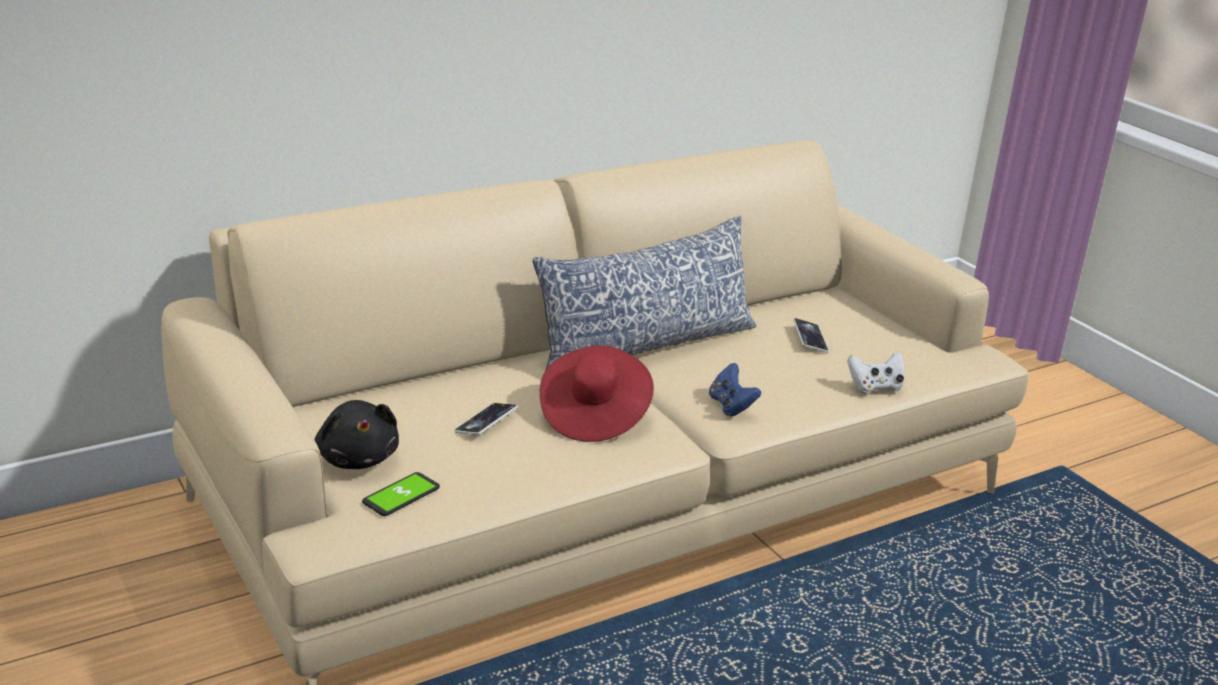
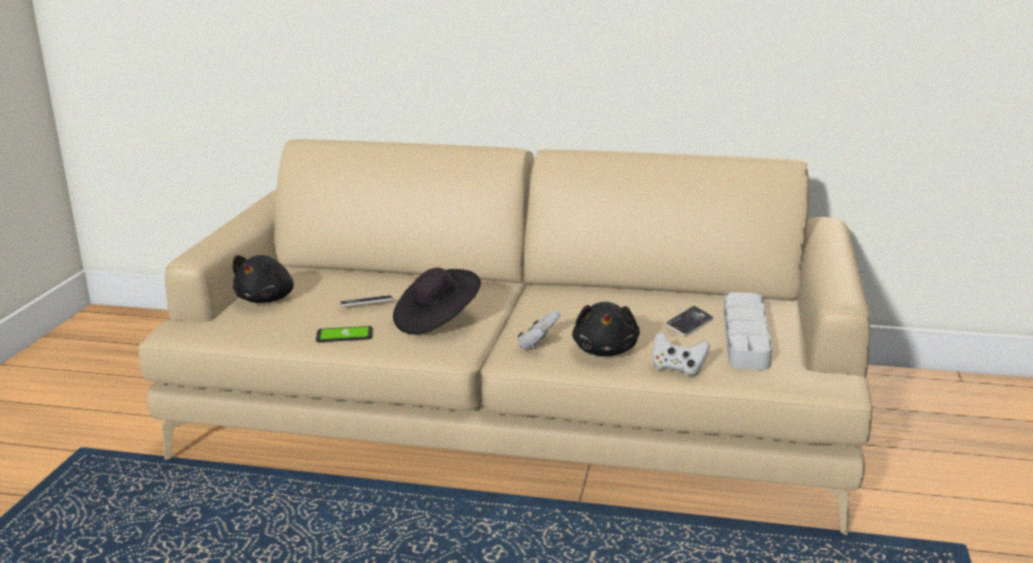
camera: 45 degrees right, 5 degrees down
(401, 495) = (251, 323): phone -> phone (344, 335)
(593, 415) = (437, 320): red hat -> black hat
(645, 345) = (554, 294): pillow -> none
(731, 406) = (538, 344): blue game controller -> white game controller
(794, 391) = (605, 350): none -> black plush toy
(869, 336) = (745, 337): none -> grey tray

